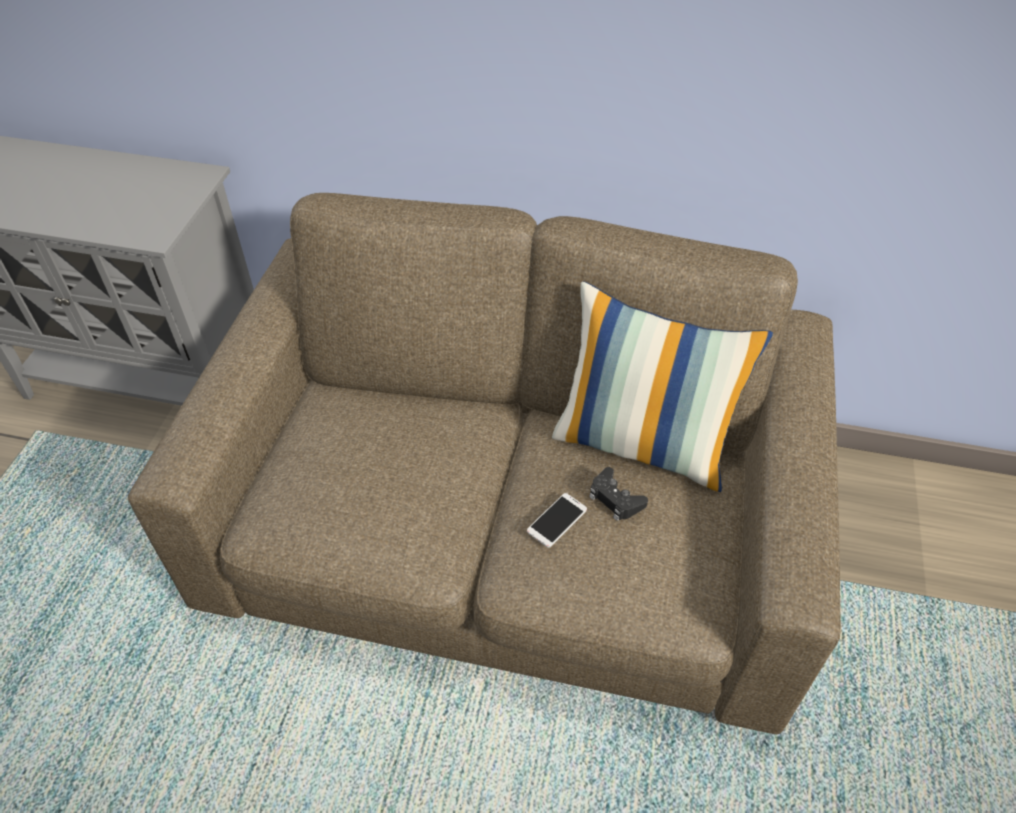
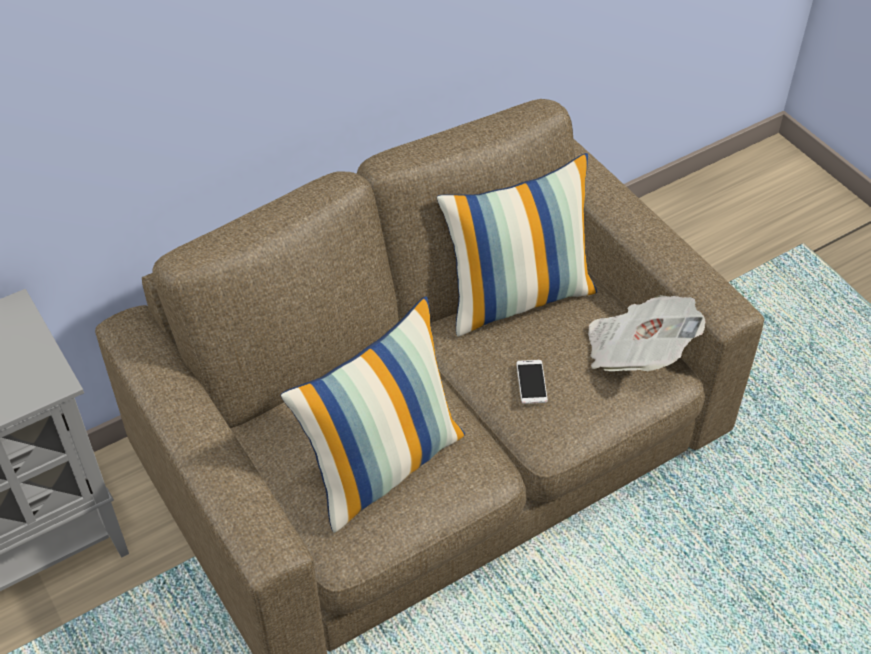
camera: 45 degrees left, 0 degrees up
(362, 489) = (383, 464): none -> pillow
(615, 499) = (549, 341): black game controller -> none
(685, 571) = (637, 352): none -> newspaper

